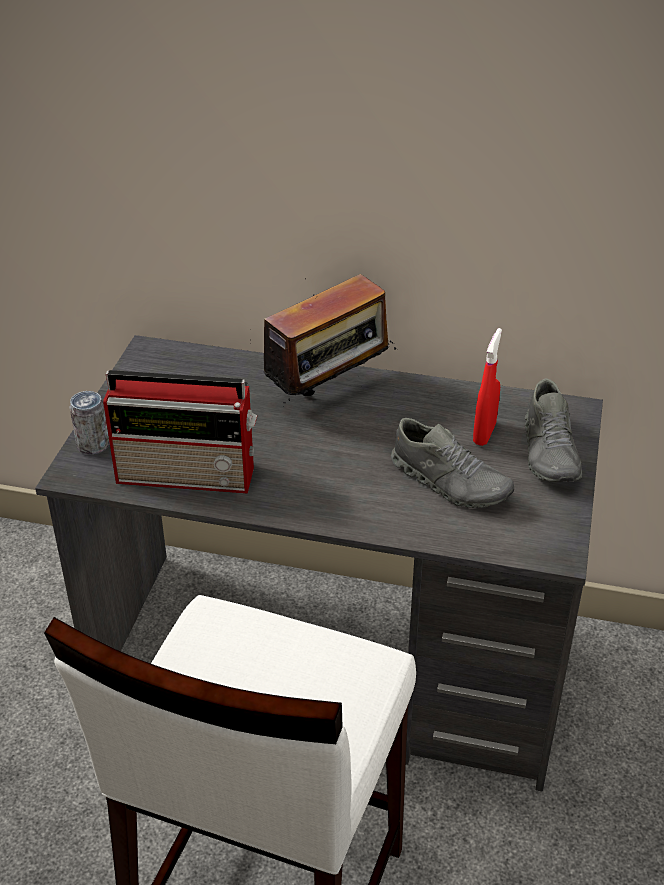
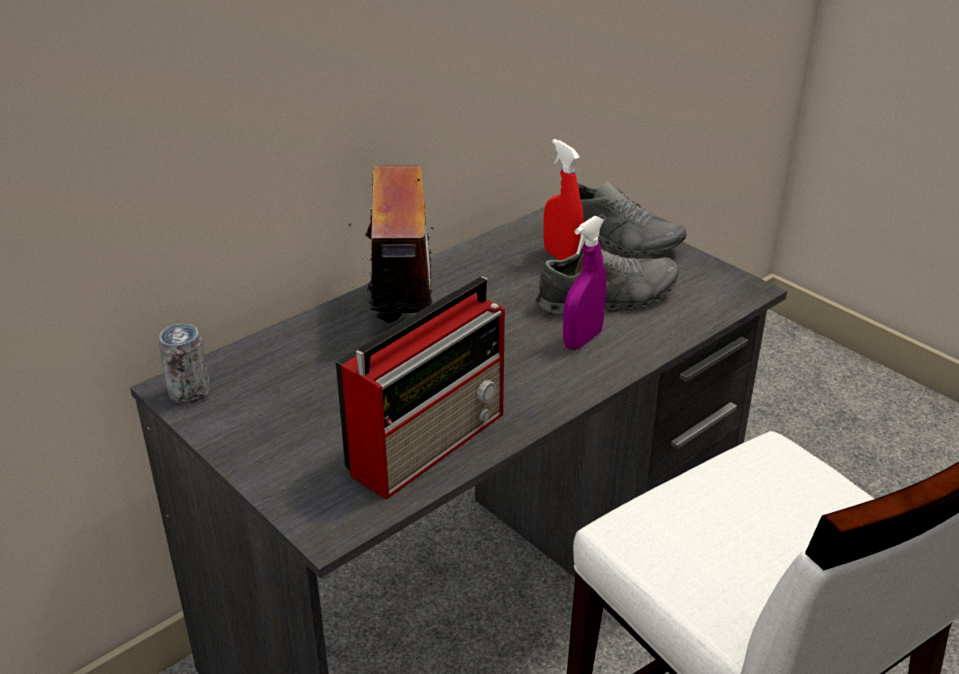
camera: 55 degrees left, 5 degrees down
(93, 445) = (296, 492): can -> can (189, 393)
(378, 492) = (582, 340): none -> purple spray bottle

